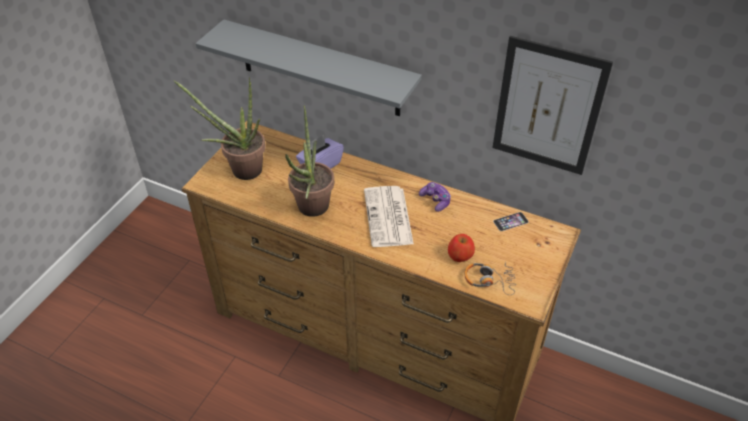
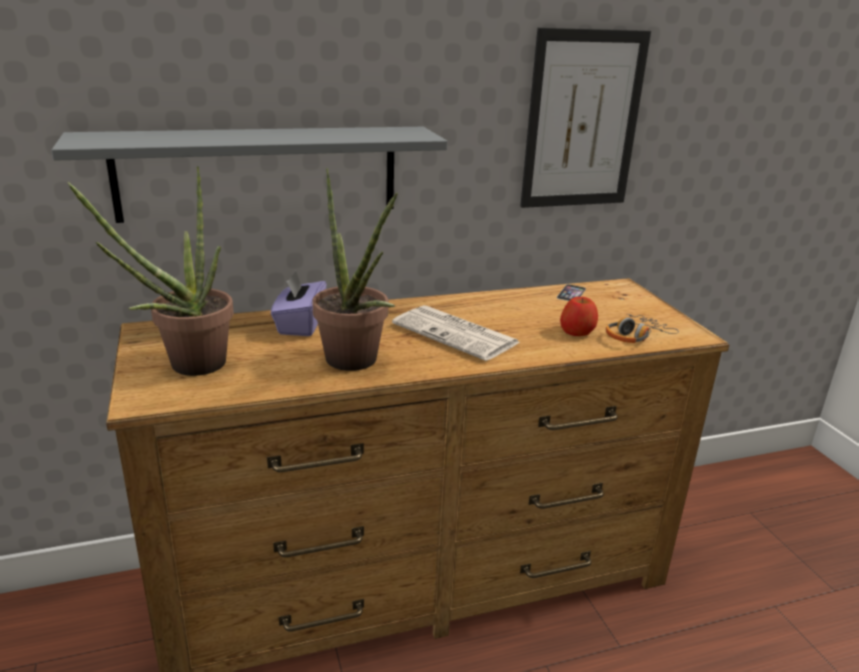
camera: 45 degrees left, 20 degrees down
(435, 200) = (479, 305): game controller -> none

